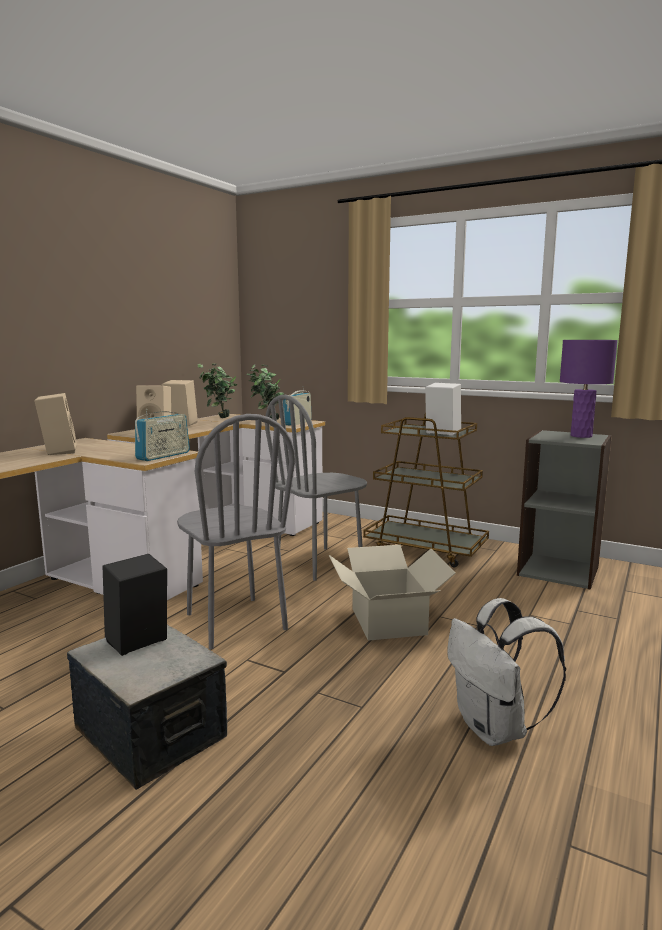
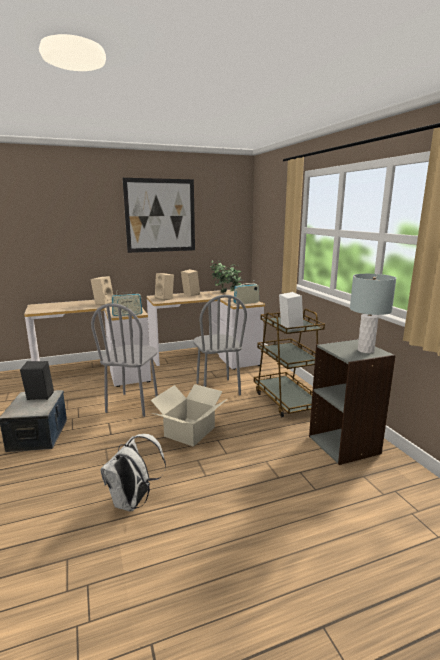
camera: 40 degrees right, 5 degrees up
(119, 279) = (160, 215): none -> picture
(319, 563) = (217, 389): grey chair -> grey chair turned 105 degrees counterclockwise
(581, 436) = (366, 350): purple table lamp -> grey table lamp

